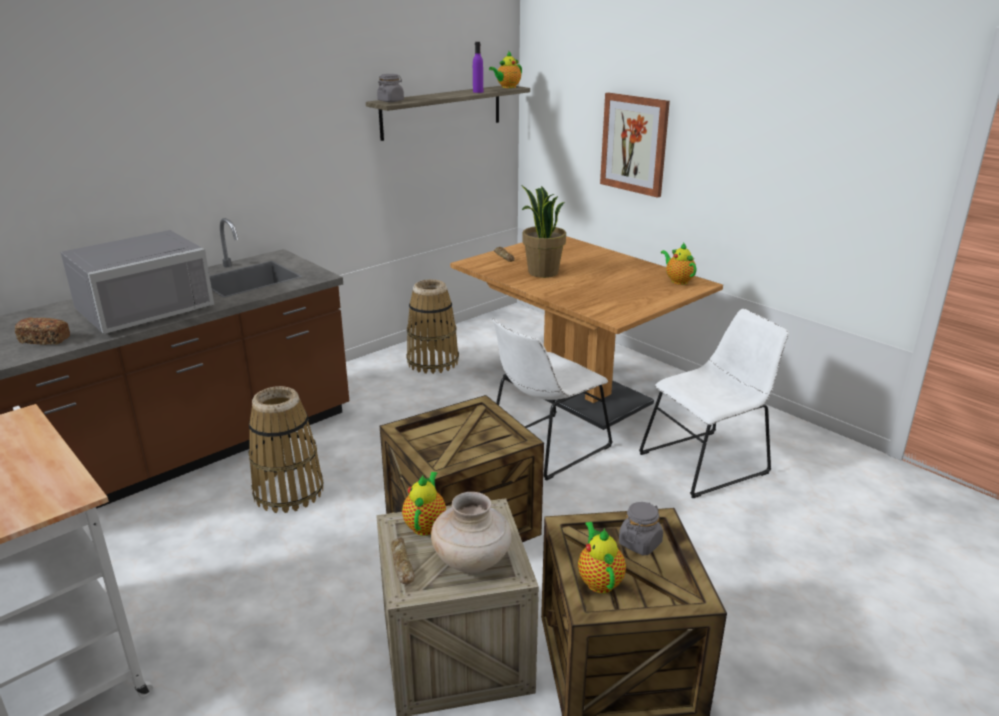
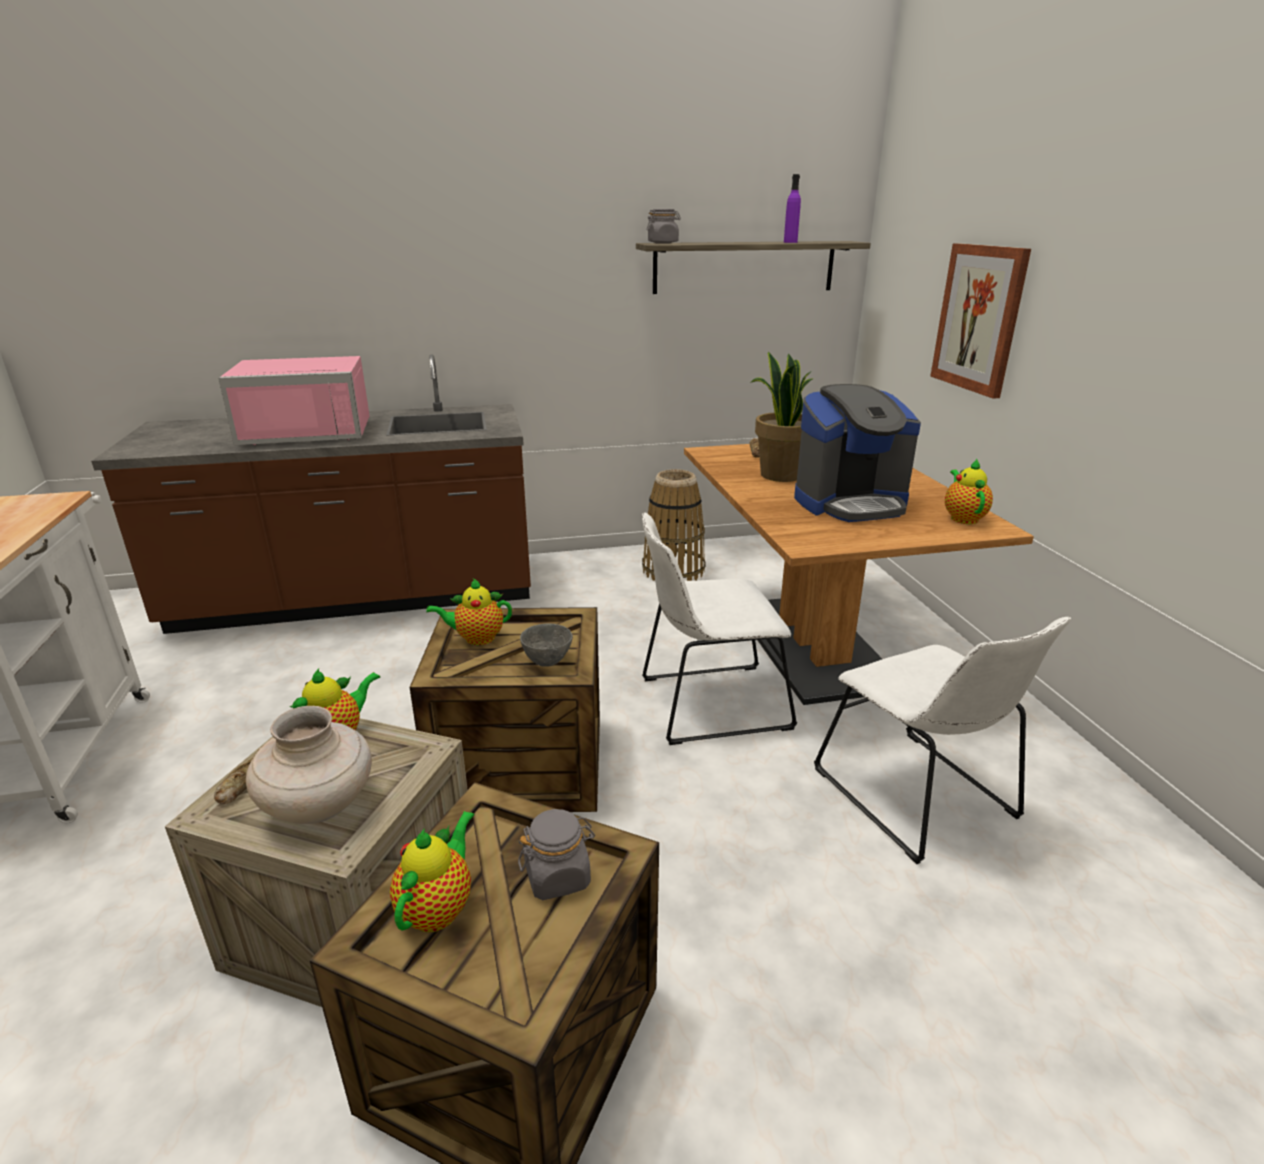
camera: 30 degrees right, 0 degrees up
(45, 340) = (194, 442): bread -> none
(143, 307) = (309, 431): grey microwave -> pink microwave
(289, 492) = (397, 664): basket -> none
(492, 438) = (547, 661): none -> grey bowl
(507, 87) = (841, 241): teapot -> teapot (476, 638)
(608, 284) = (850, 503): none -> coffee machine
(708, 462) = (919, 798): white chair -> white chair turned 60 degrees clockwise

